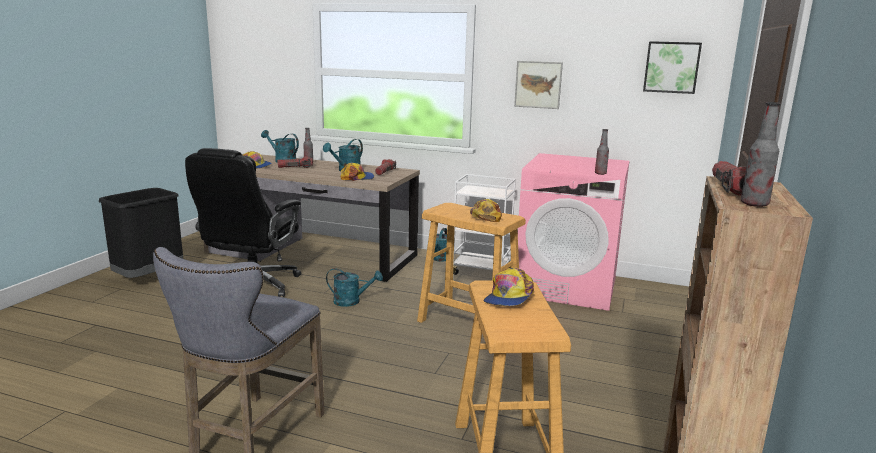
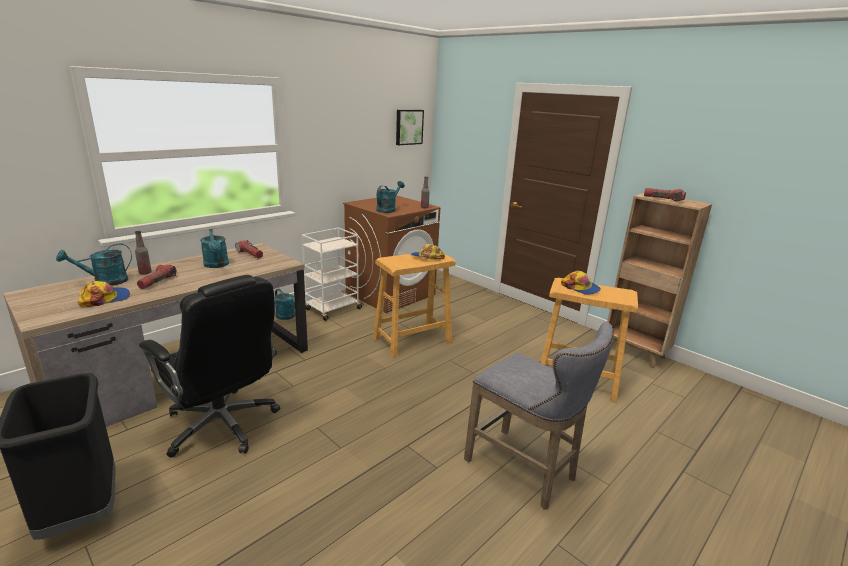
camera: 65 degrees left, 5 degrees up
(352, 301) = (328, 376): turquoise watering can -> turquoise watering can (388, 209)
(357, 178) = (254, 267): cap -> none
(538, 84) = (334, 147): picture -> none
(567, 287) = (390, 293): pink washing machine -> brown washing machine
(754, 204) = (693, 203): bottle -> none

